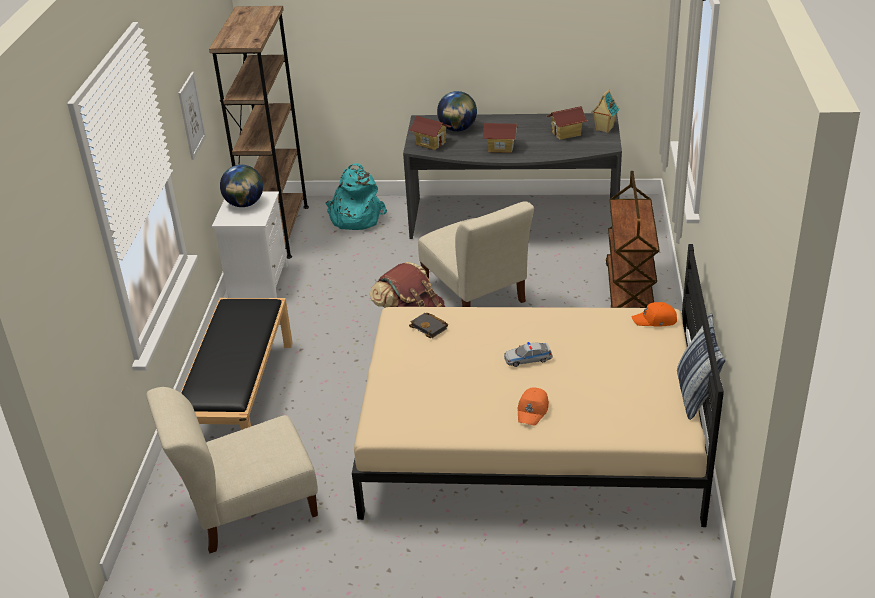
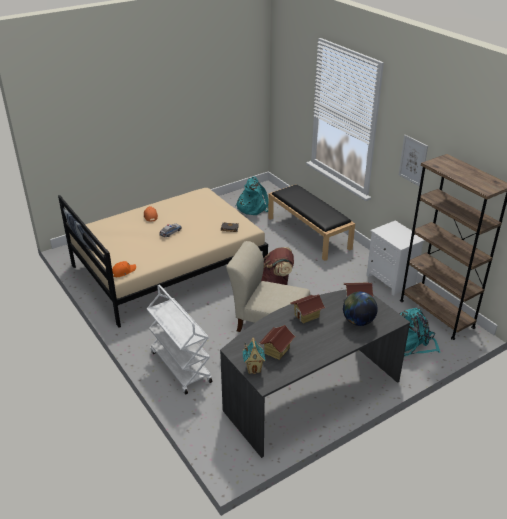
camera: 140 degrees right, 0 degrees up
(244, 204) = (402, 236): globe -> none
(247, 508) = (252, 207): beige chair -> turquoise backpack
(630, 292) = (180, 366): brown cart -> white cart

